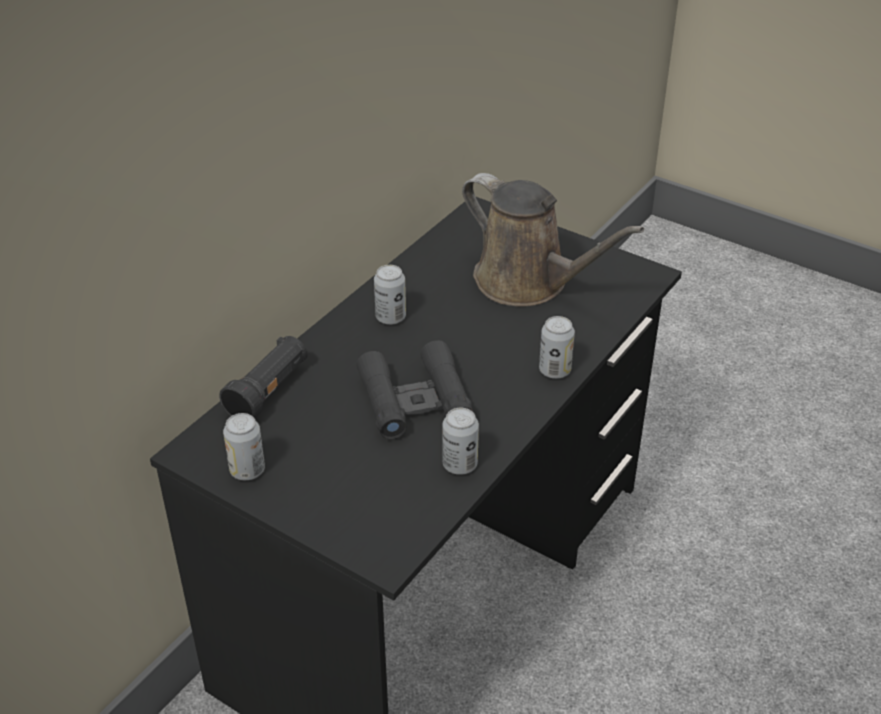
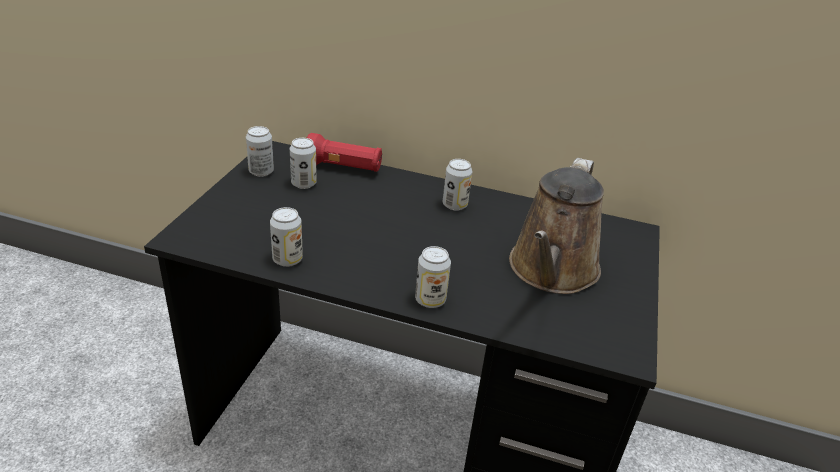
camera: 70 degrees right, 5 degrees down
(269, 391) = (344, 168): black flashlight -> red flashlight
(295, 433) = (303, 184): none -> can
(415, 400) = (358, 229): black binoculars -> none

